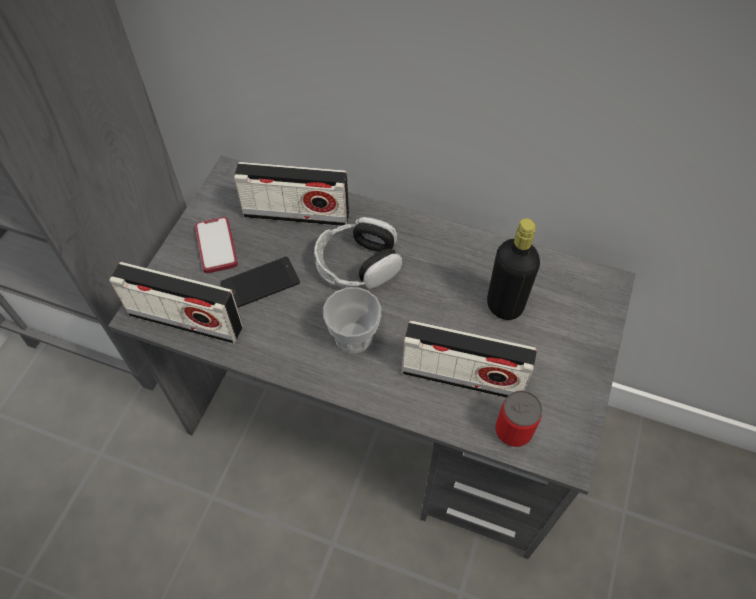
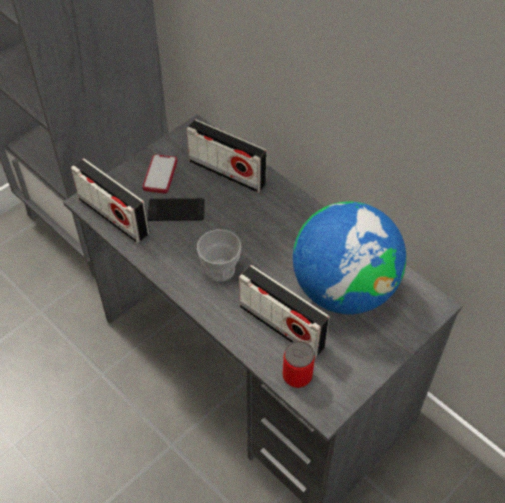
camera: 25 degrees right, 5 degrees down
(358, 264) = (251, 222): headphones -> none
(504, 305) = (343, 290): black bottle -> globe

